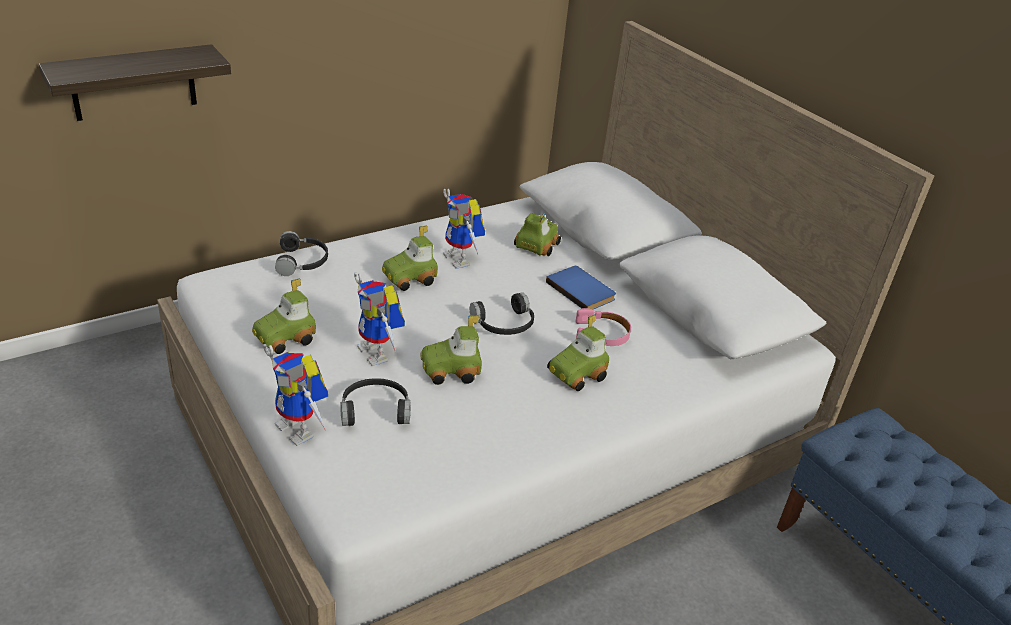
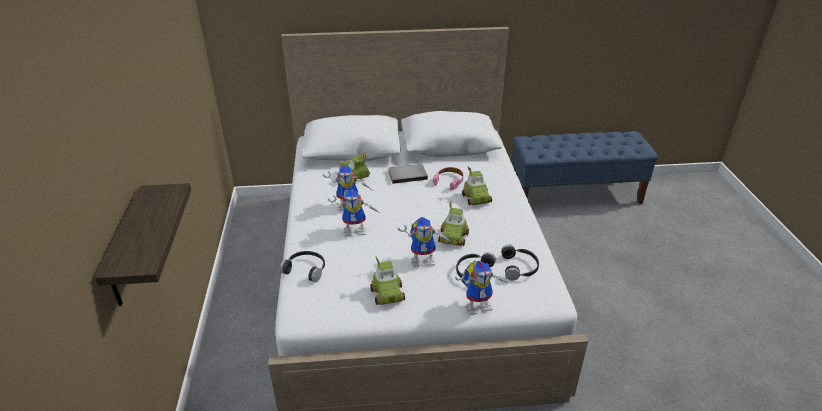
camera: 60 degrees left, 0 degrees up
(410, 279) = (356, 230): toy car -> toy robot
(504, 325) = (423, 208): black headphones -> black headphones (520, 267)
(582, 290) = (407, 174): blue book -> grey book

